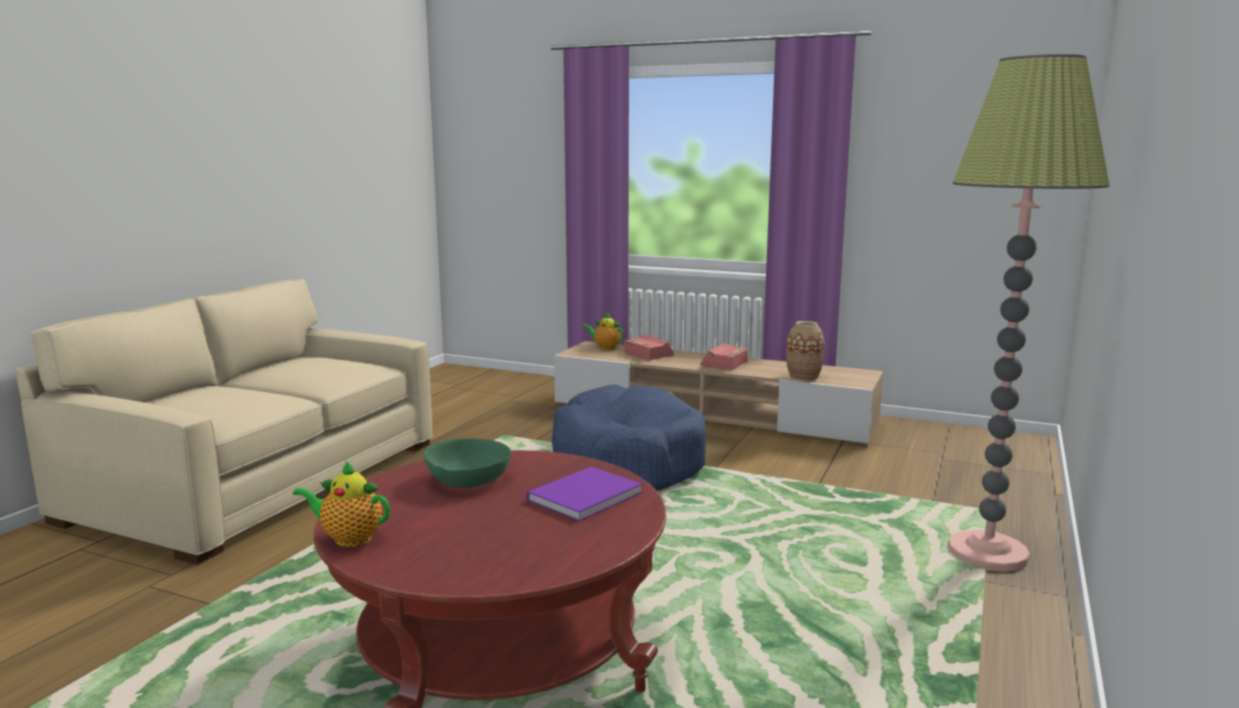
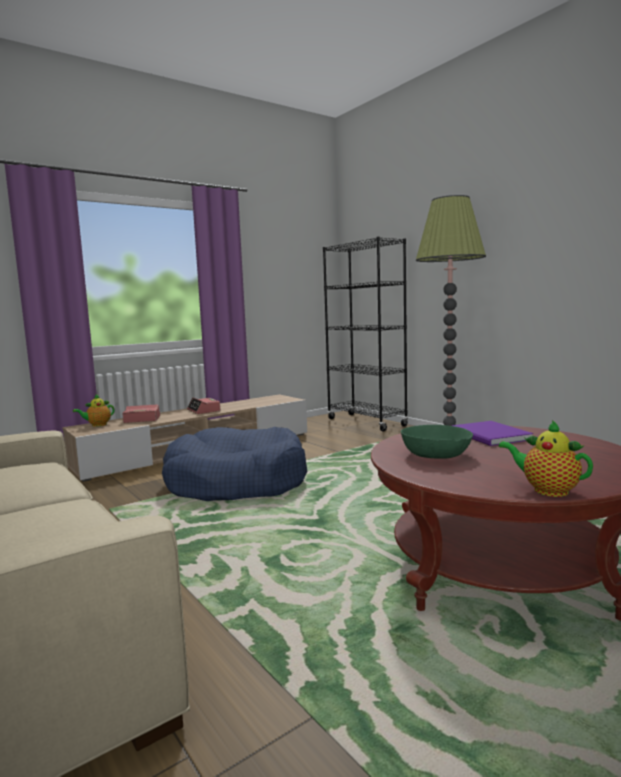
camera: 60 degrees left, 5 degrees down
(348, 538) = (546, 490): teapot -> teapot turned 90 degrees clockwise
(803, 377) = (261, 404): vase -> none
(1011, 467) = (366, 422): none -> black bookcase

